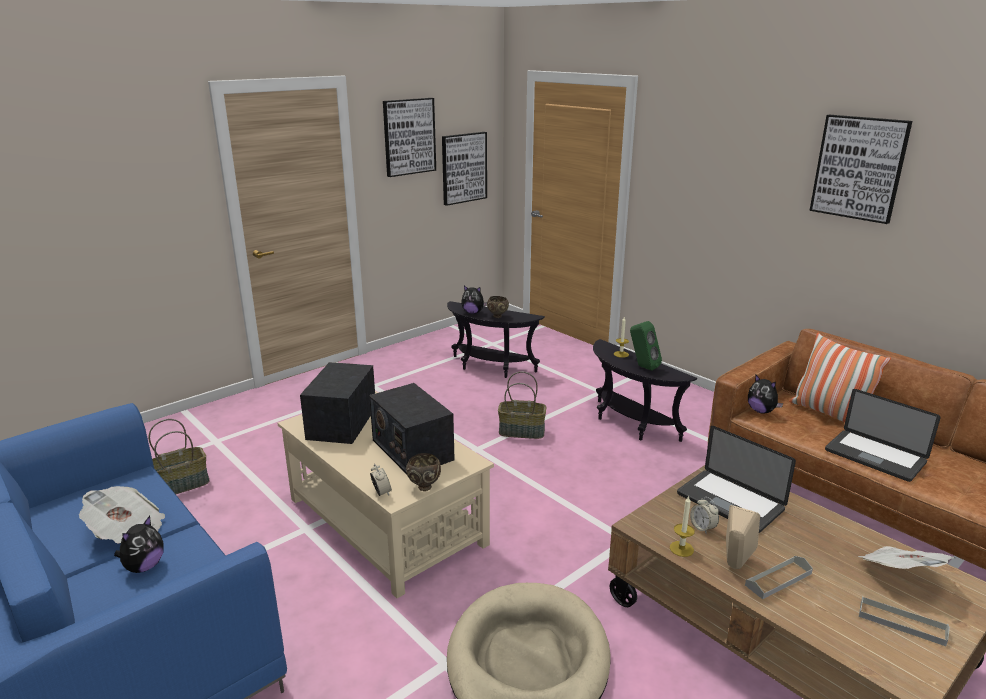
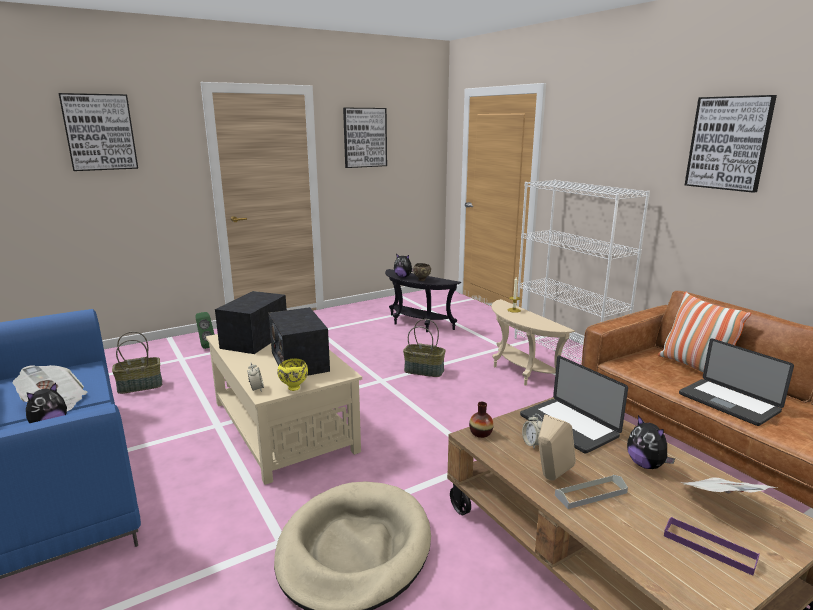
camera: 10 degrees right, 5 degrees down
(424, 486) = (294, 387): brown bowl -> yellow bowl
(463, 168) = (411, 166): picture -> picture (100, 132)
(629, 424) = (519, 372): black side table -> beige side table
(642, 367) = (528, 320): green speaker -> green speaker (205, 346)
(645, 520) = (480, 433): none -> vase
(672, 391) = (567, 351): none -> white bookcase
(681, 549) = (505, 458): candle -> none
(761, 411) = (628, 360): plush toy -> plush toy (646, 465)
(901, 623) = (709, 547): grey tray -> purple tray

